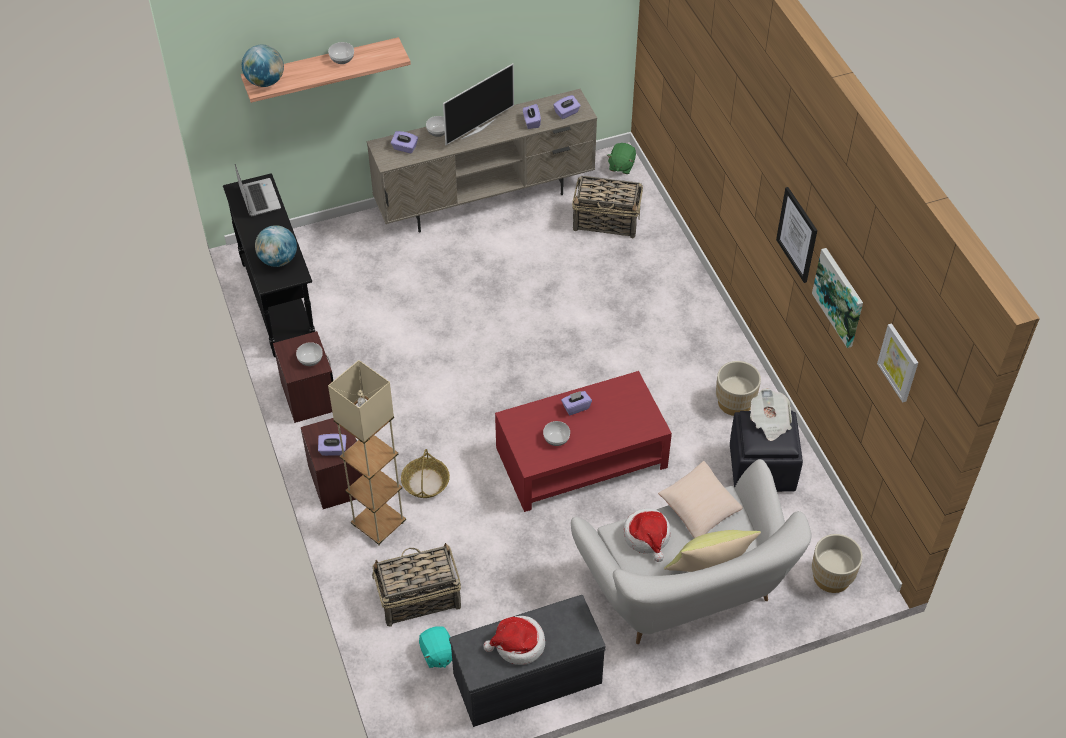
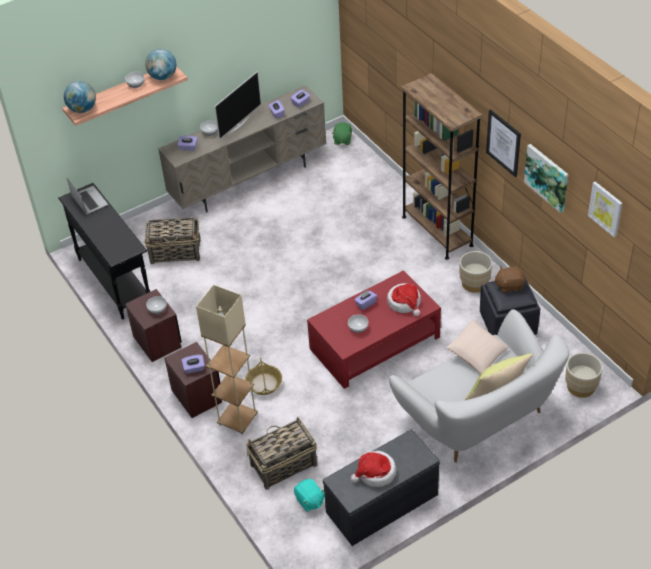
camera: 10 degrees left, 5 degrees down
(278, 260) = (117, 240): globe -> globe (162, 77)
(607, 221) = (343, 179): basket -> basket (176, 252)
(647, 536) = (446, 380): hat -> hat (404, 303)
(707, 319) = (437, 231): none -> brown bookcase
(769, 422) = (509, 285): newspaper -> brown plush toy

